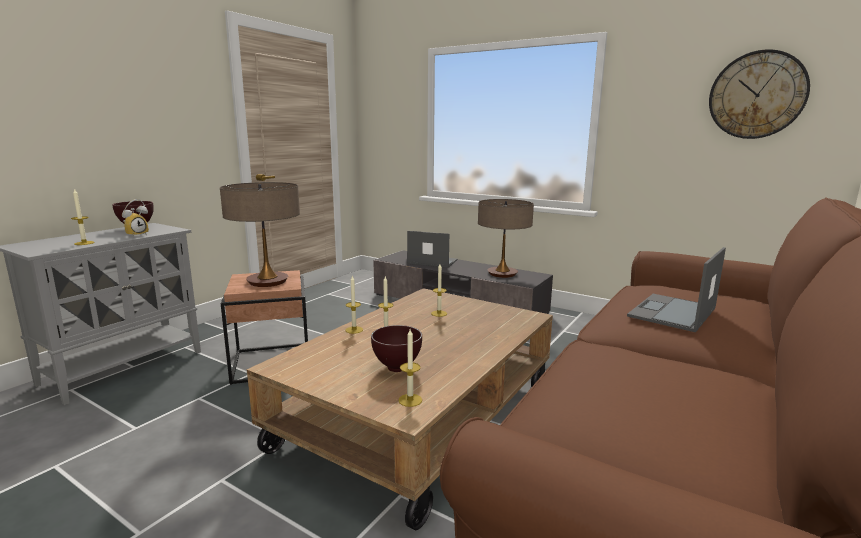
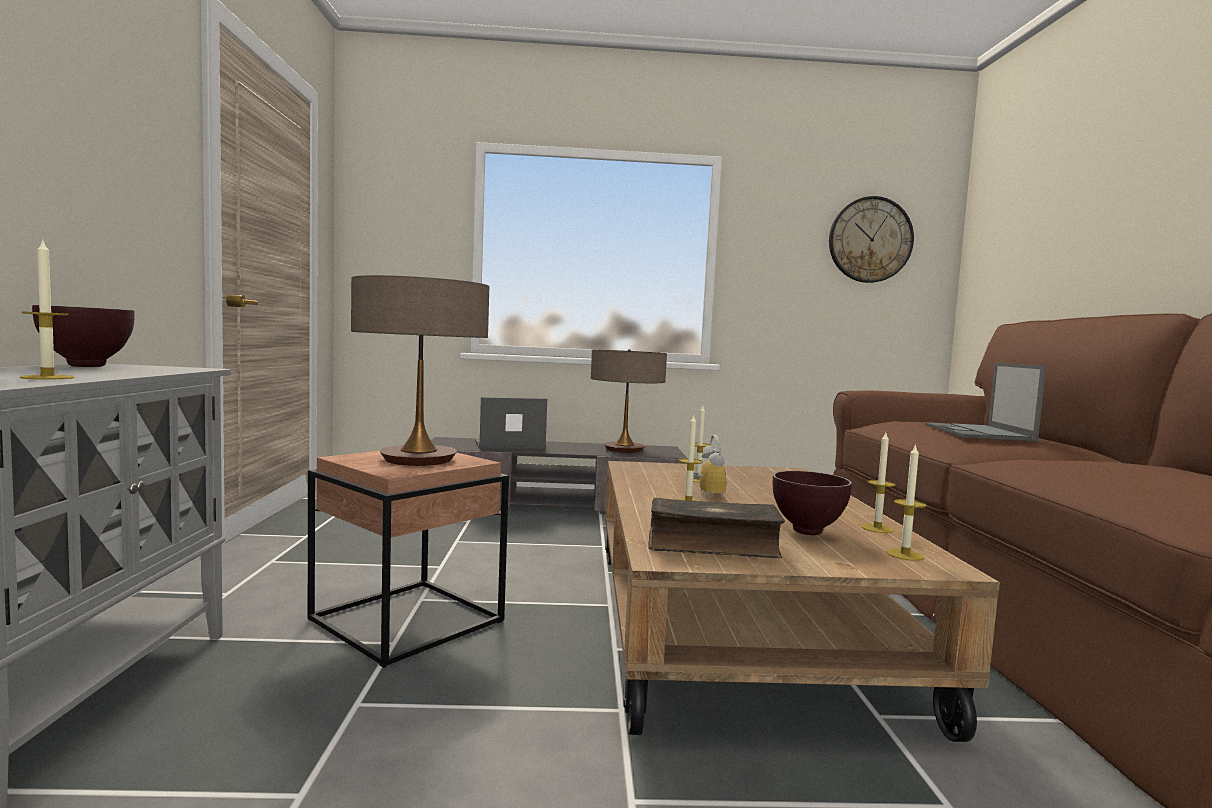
camera: 35 degrees left, 10 degrees down
(136, 235) = (137, 371): alarm clock -> alarm clock (705, 494)
(320, 363) = (712, 544): none -> book
(354, 330) = (648, 507): candle -> candle (877, 528)

